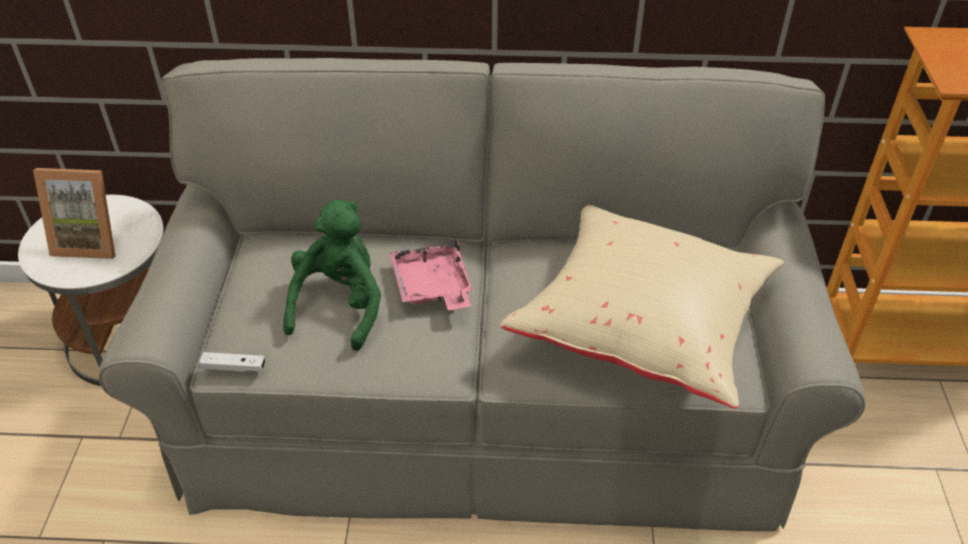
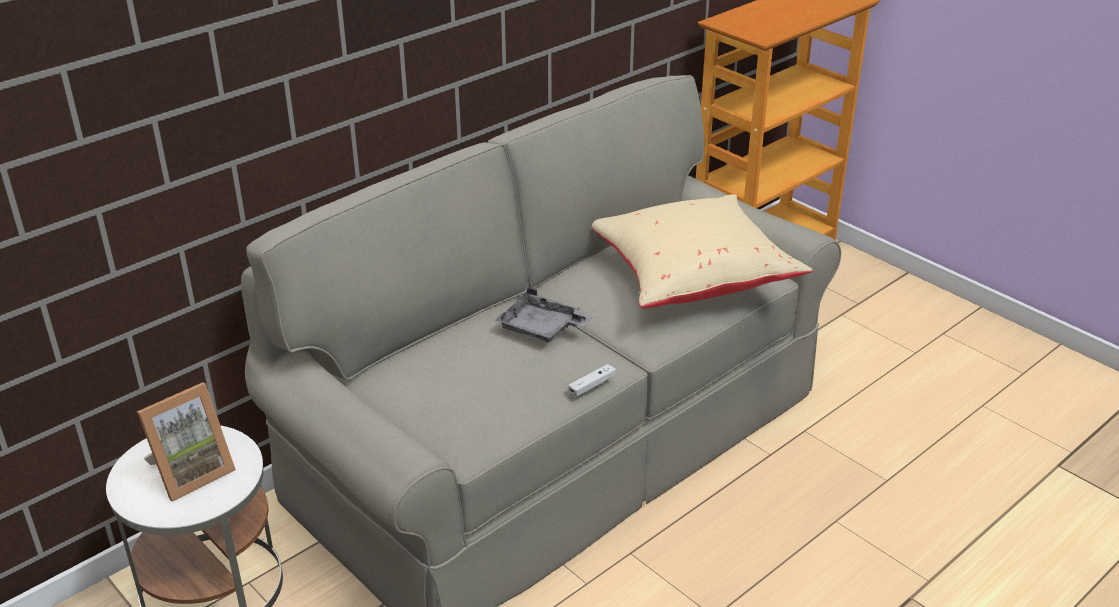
camera: 45 degrees left, 10 degrees down
(234, 367) = (482, 447): white game controller -> white game controller (592, 385)
(340, 305) = (497, 373): green plush toy -> none
(432, 287) = (542, 328): pink tray -> grey tray

